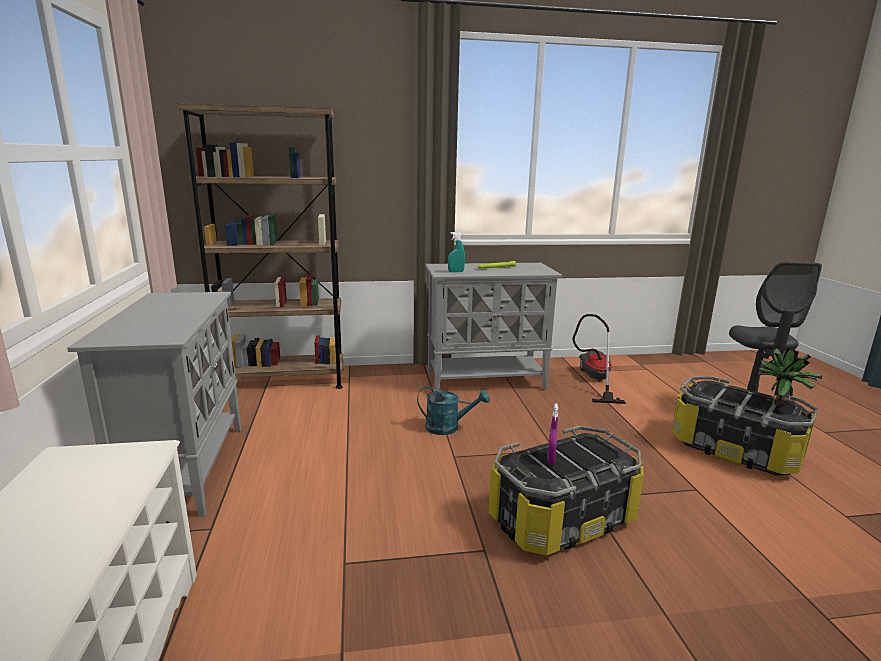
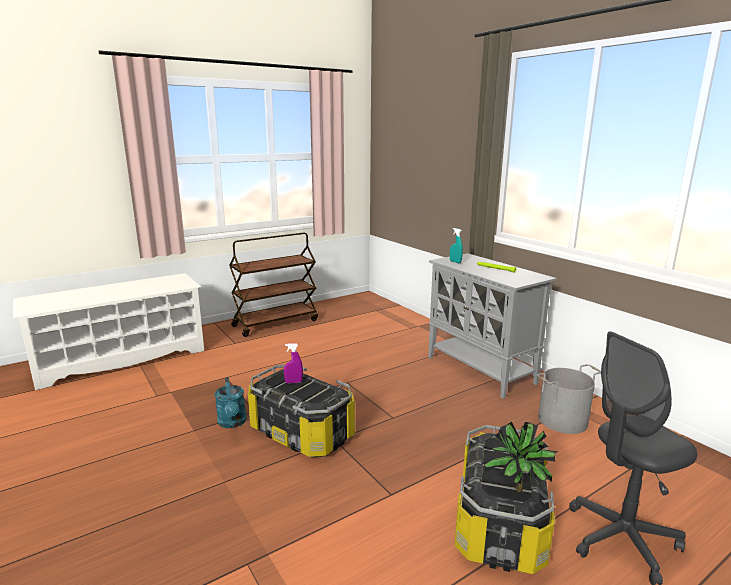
camera: 65 degrees right, 0 degrees up
(186, 468) = (276, 323): grey cabinet -> brown cart
(283, 380) = (388, 312): brown bookcase -> none
(448, 427) = (384, 372): turquoise watering can -> turquoise watering can (232, 423)
(594, 380) = (563, 420): vacuum cleaner -> grey bucket

